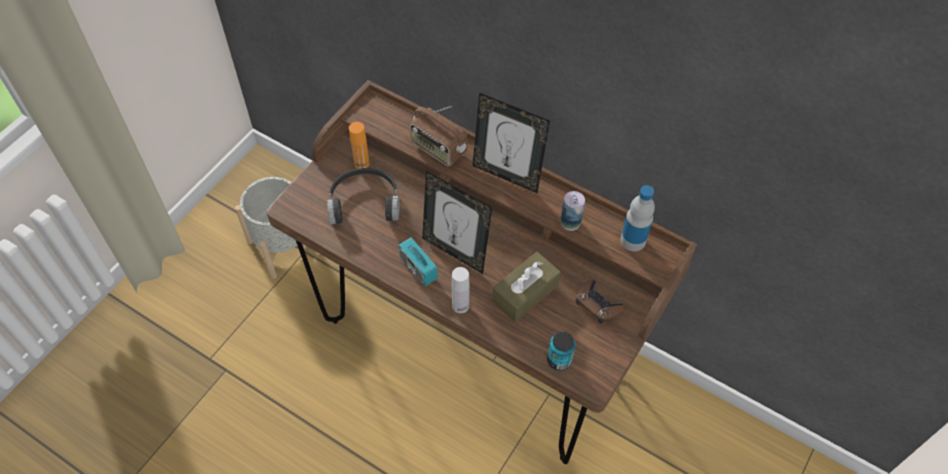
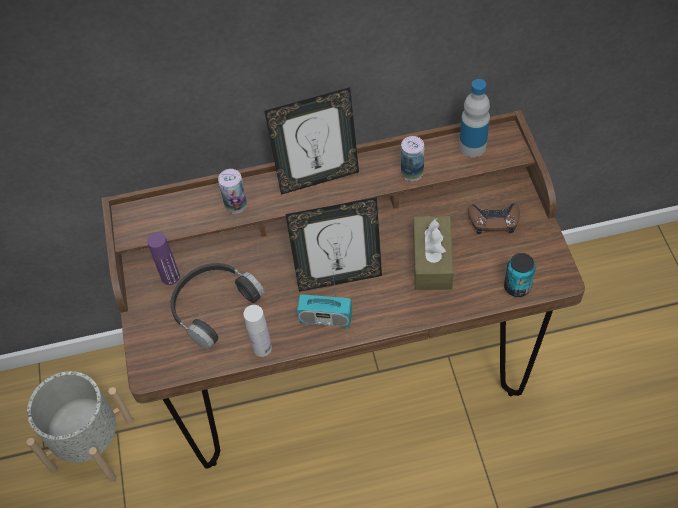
camera: 40 degrees left, 0 degrees up
(361, 163) = (170, 277): orange bottle -> purple bottle
(438, 149) = (236, 205): radio -> can
(460, 305) = (395, 316): white bottle -> white bottle (262, 348)

